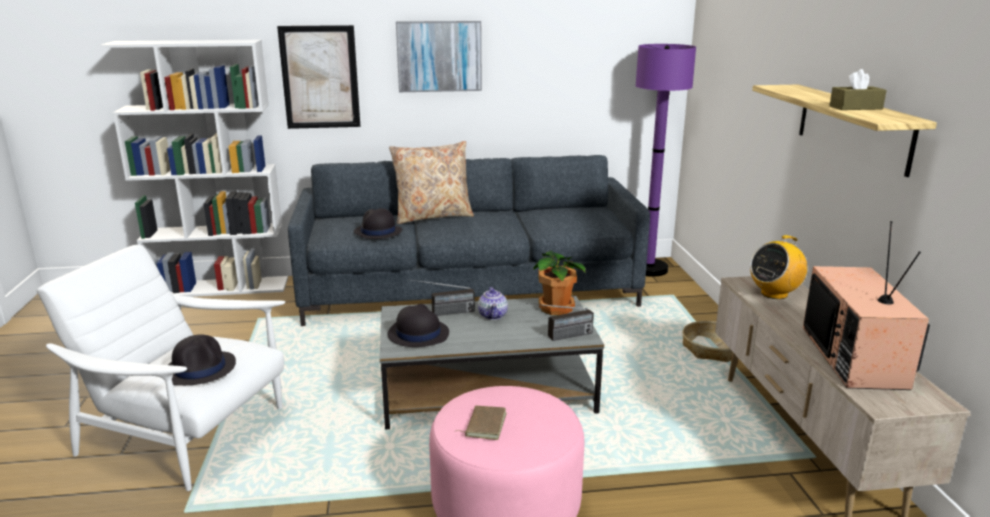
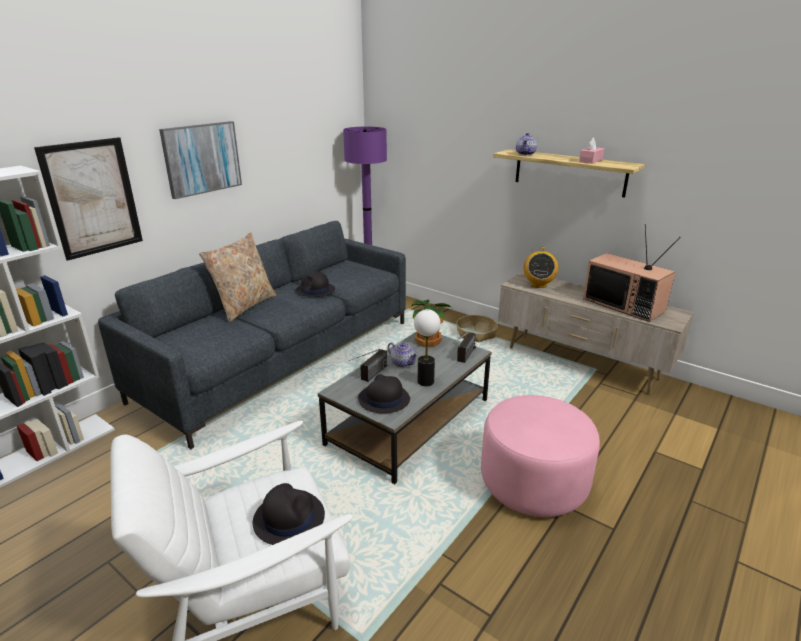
camera: 45 degrees left, 5 degrees up
(377, 232) = (228, 334): black hat -> black hat (315, 290)
(481, 338) = (425, 381): none -> table lamp
(484, 424) = (542, 431): brown book -> none
(795, 90) = (525, 154): none -> teapot
(855, 107) = (590, 161): brown tissue box -> pink tissue box

